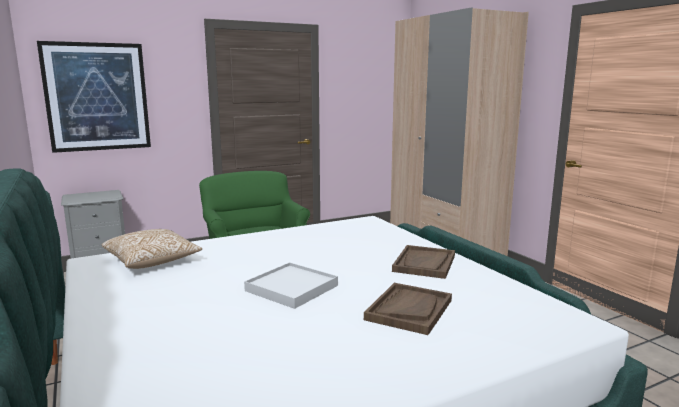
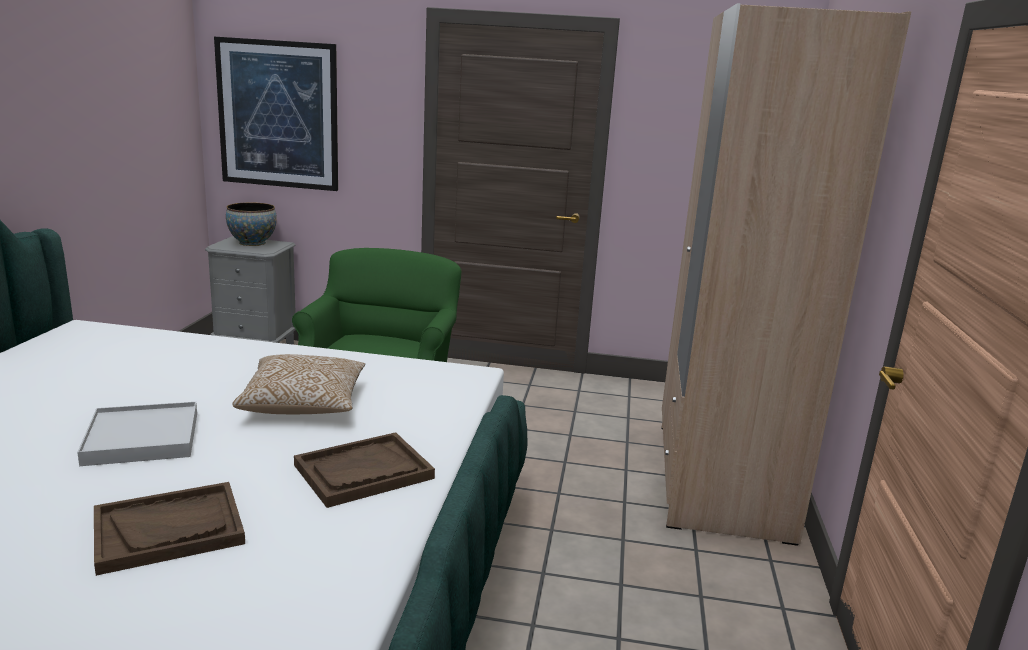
camera: 35 degrees right, 5 degrees up
(91, 194) = (252, 243): none -> bowl
(153, 261) = (120, 349): pillow -> pillow (303, 404)

